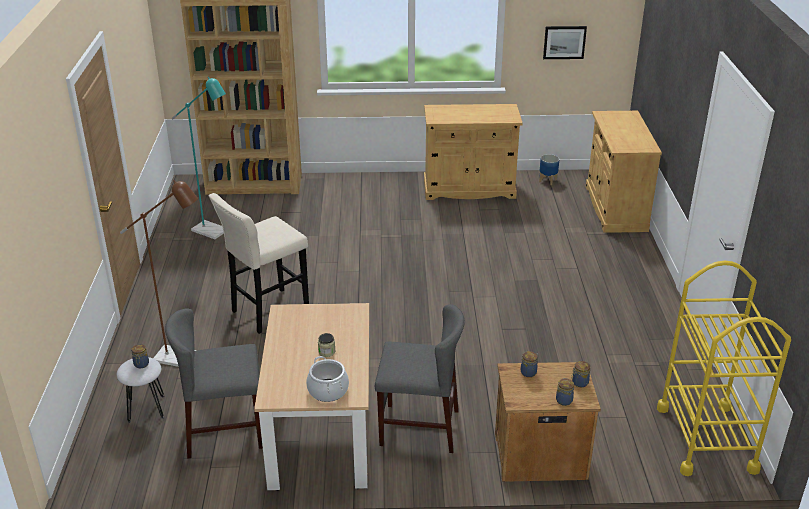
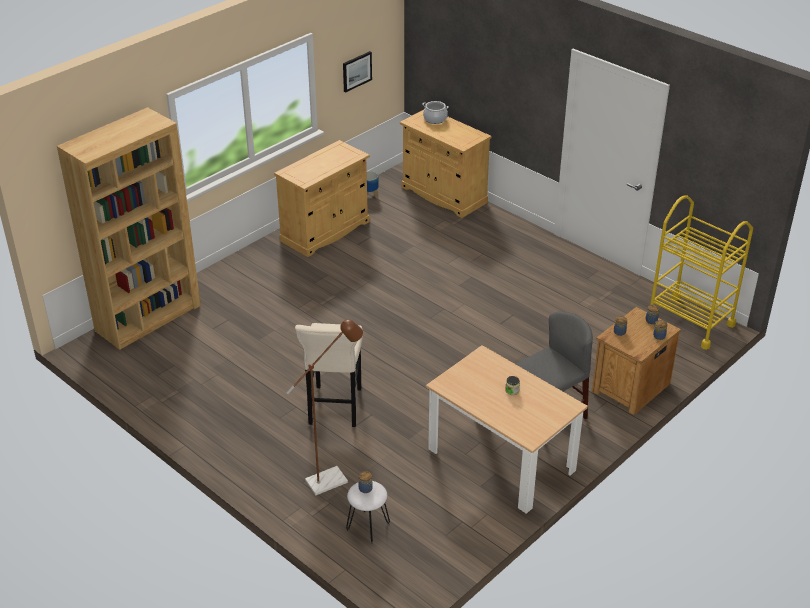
camera: 45 degrees left, 5 degrees up
(215, 232) = (187, 375): turquoise floor lamp -> none
(224, 431) = (443, 501): grey chair -> none
(328, 390) = (552, 412): cooking pot -> cooking pot (435, 119)

